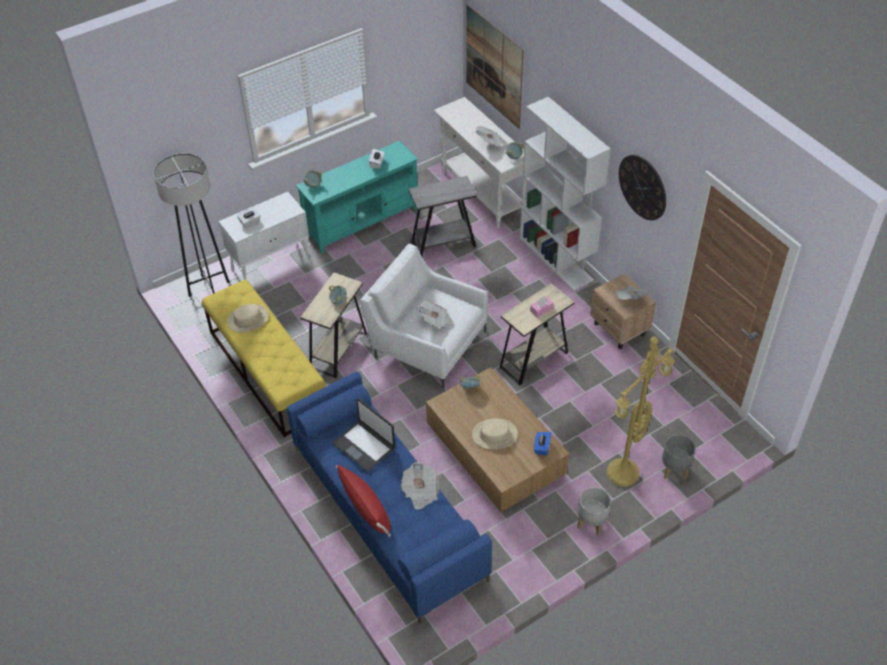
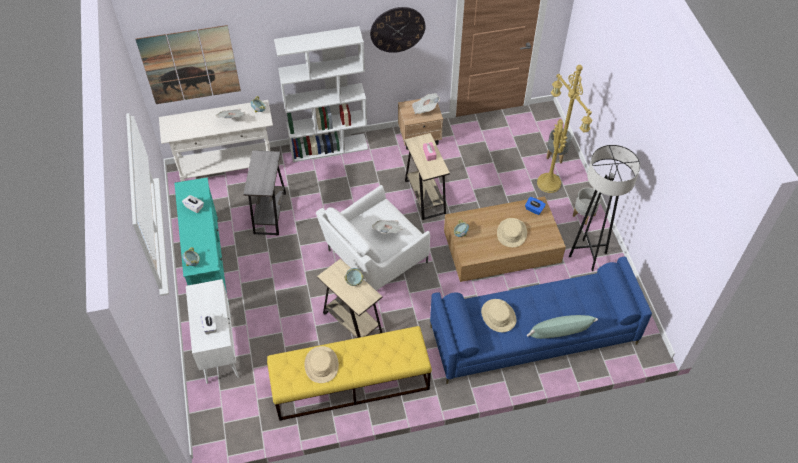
camera: 70 degrees left, 5 degrees up
(209, 289) = (221, 409): grey floor lamp -> grey floor lamp (587, 255)
(364, 445) = (498, 316): laptop -> beige hat
(366, 508) = (559, 332): red pillow -> green pillow
(420, 492) = (556, 292): newspaper -> none

